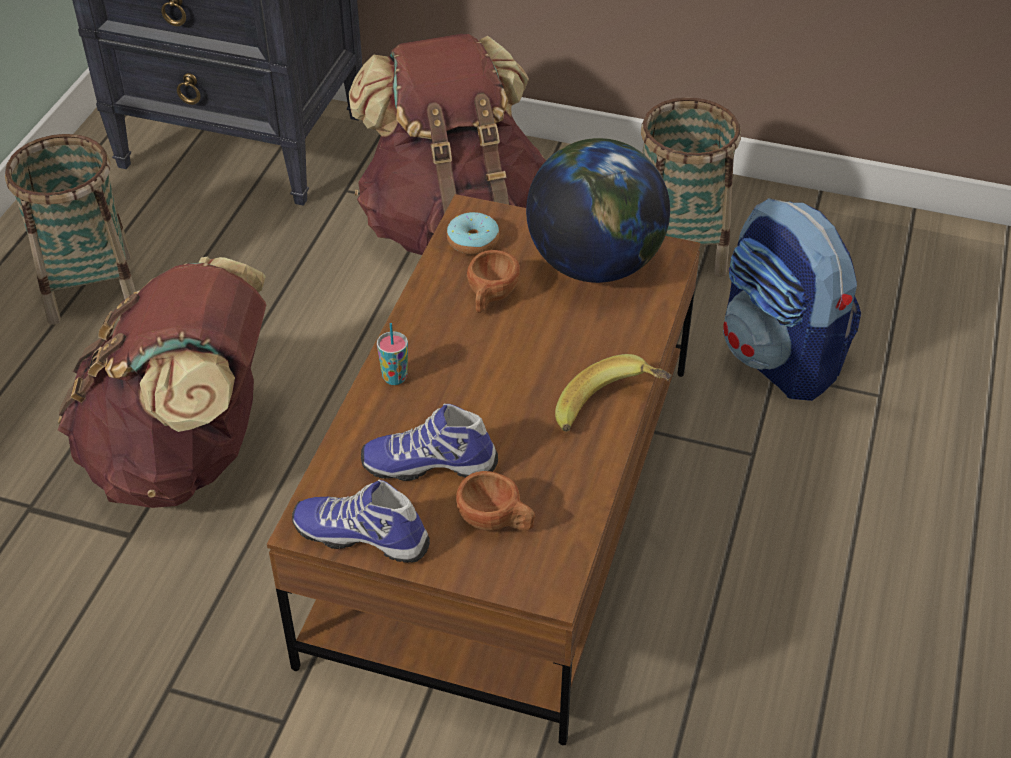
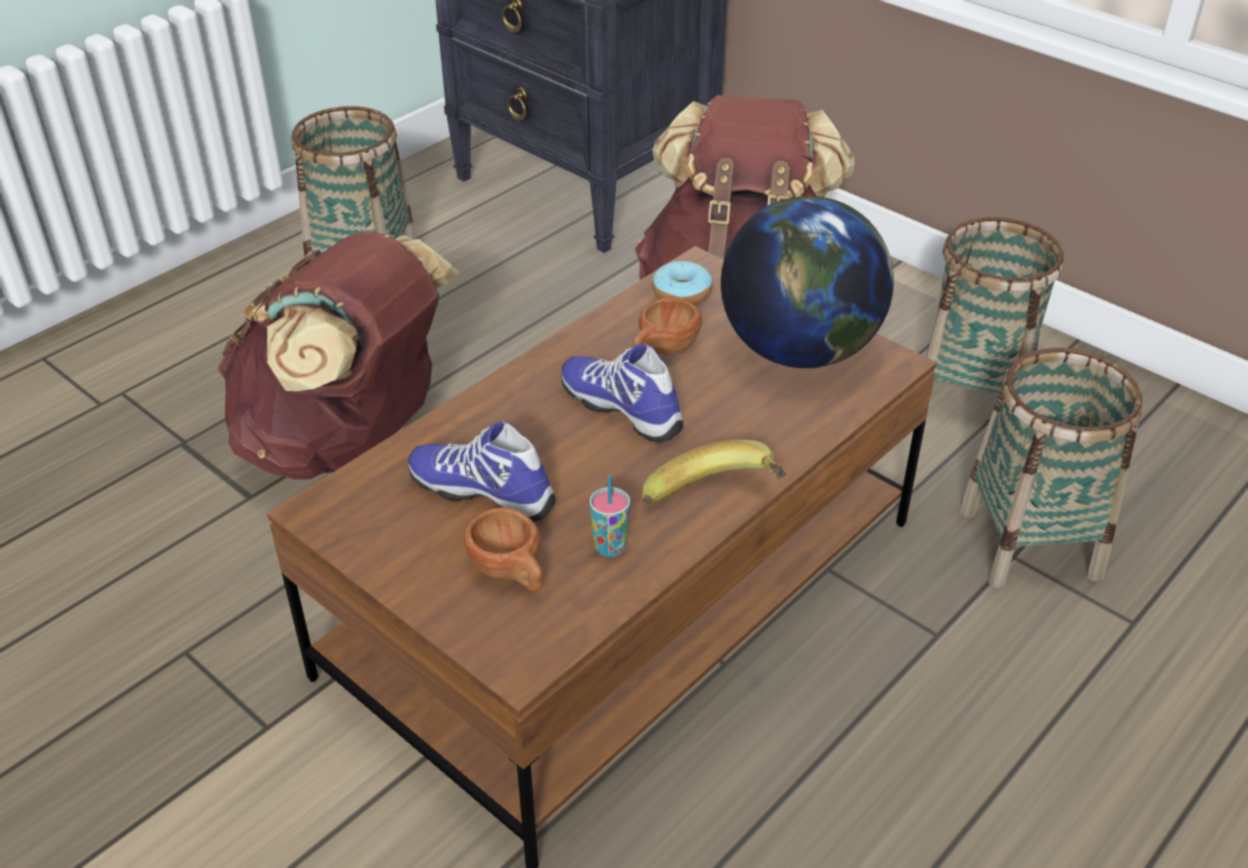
camera: 25 degrees right, 5 degrees down
(363, 535) = (365, 538): shoe -> shoe (623, 408)
(395, 377) = (509, 397): cup -> cup (610, 547)
(780, 358) = (1030, 543): backpack -> basket

